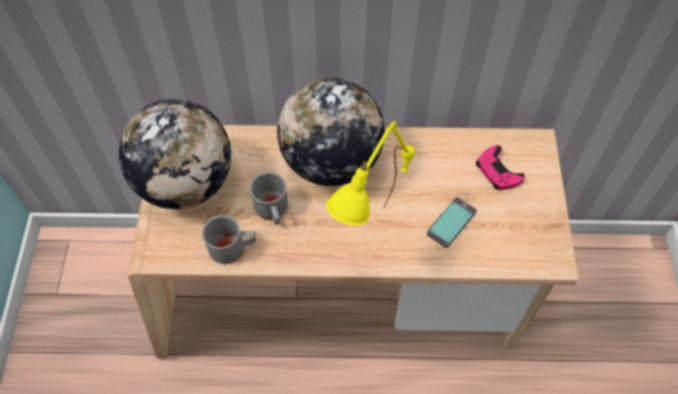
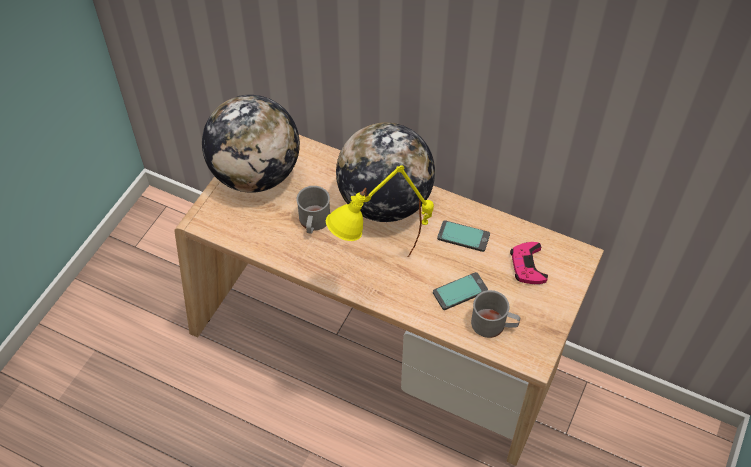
camera: 25 degrees right, 5 degrees down
(232, 247) = (265, 239): grey mug -> grey mug (494, 325)
(424, 166) = (463, 236): none -> phone

